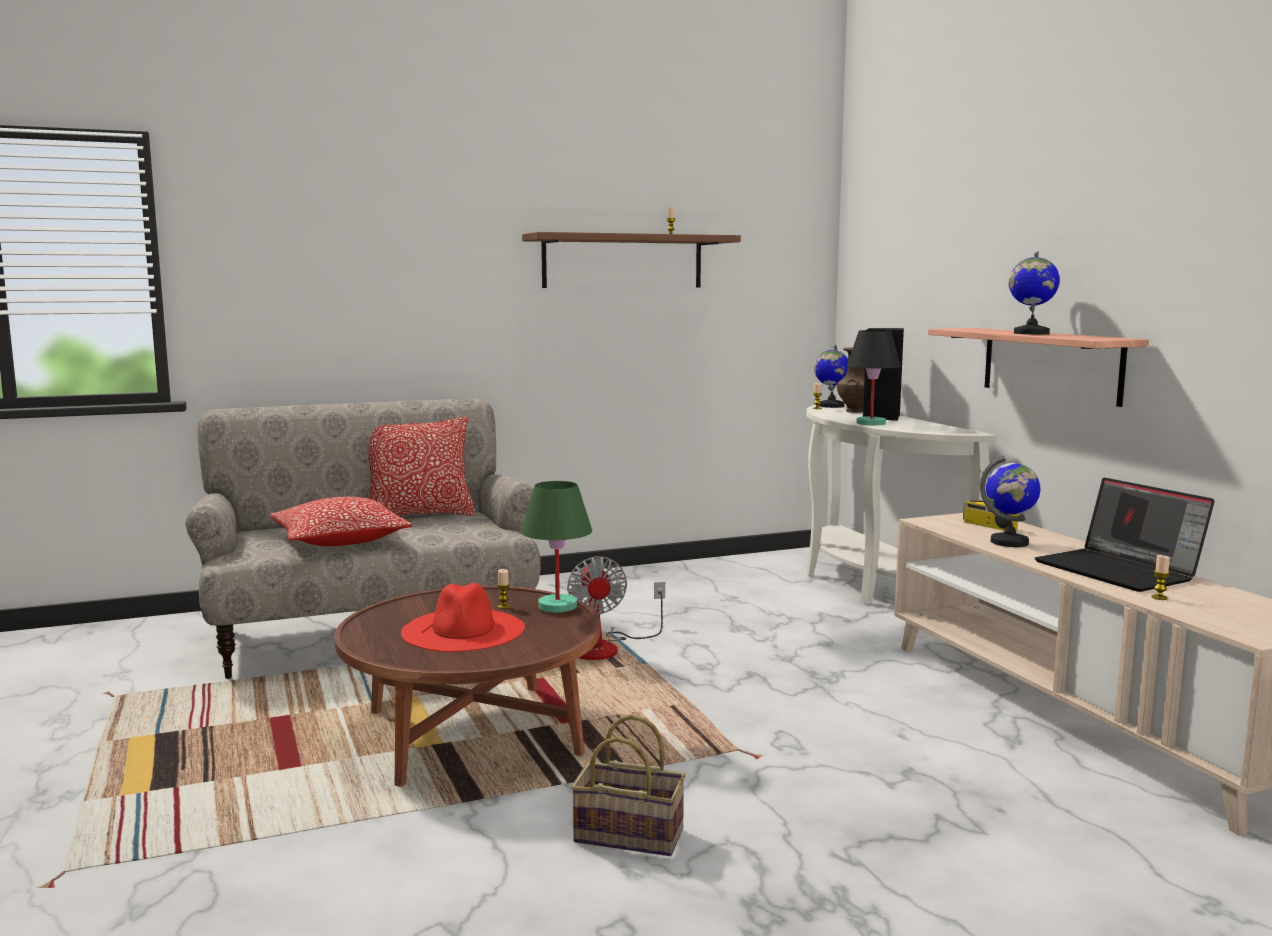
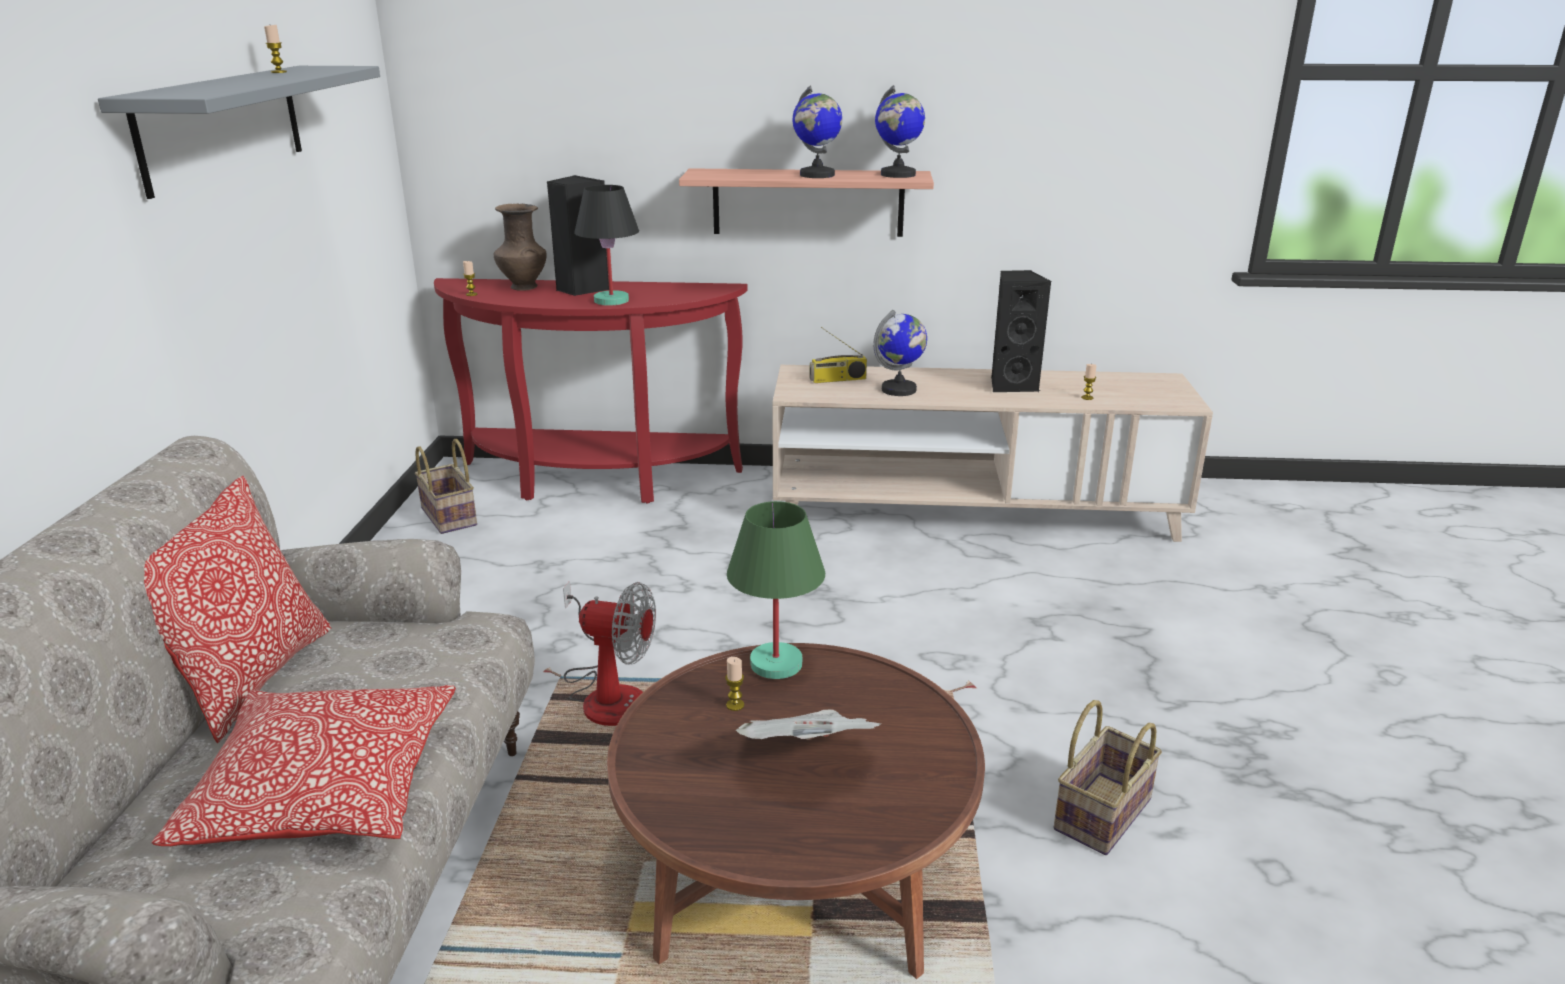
camera: 65 degrees left, 15 degrees up
(463, 630) = (808, 756): red hat -> newspaper
(623, 261) = (222, 126): brown shelf -> grey shelf
(753, 566) = (451, 517): none -> basket
(831, 406) = (465, 286): globe -> globe (898, 175)
(868, 584) = (595, 481): white console table -> red console table
(1120, 571) = (1011, 385): laptop -> black speaker

